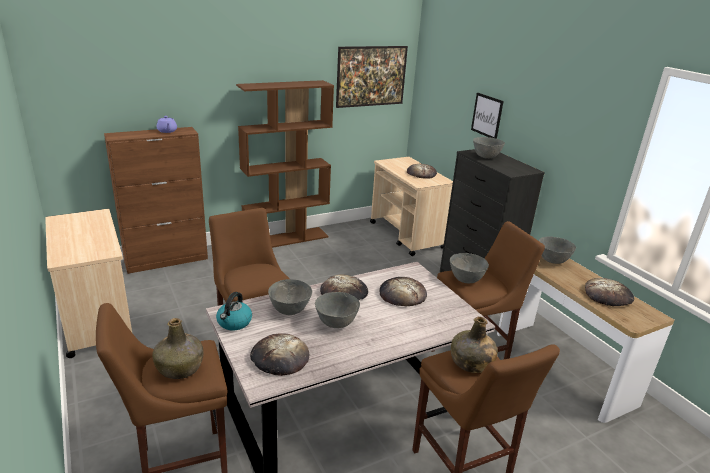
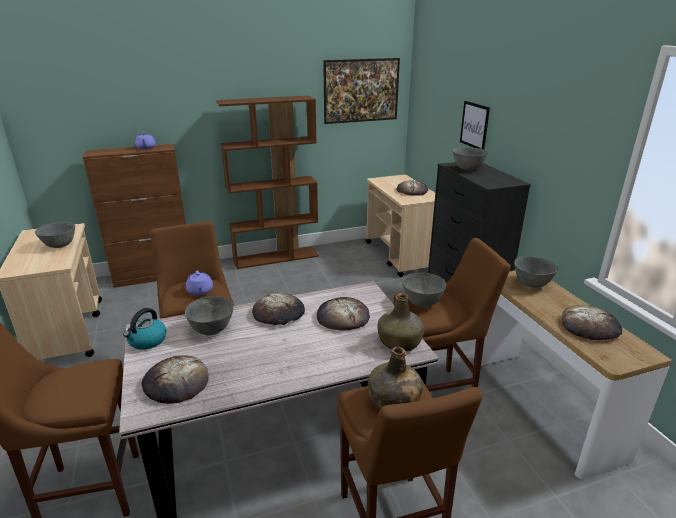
camera: 10 degrees right, 0 degrees up
(180, 367) = (66, 388): green bottle -> green bottle (400, 342)
(261, 275) = (200, 291): none -> purple teapot
(336, 323) = (255, 346): grey bowl -> grey bowl (60, 246)

